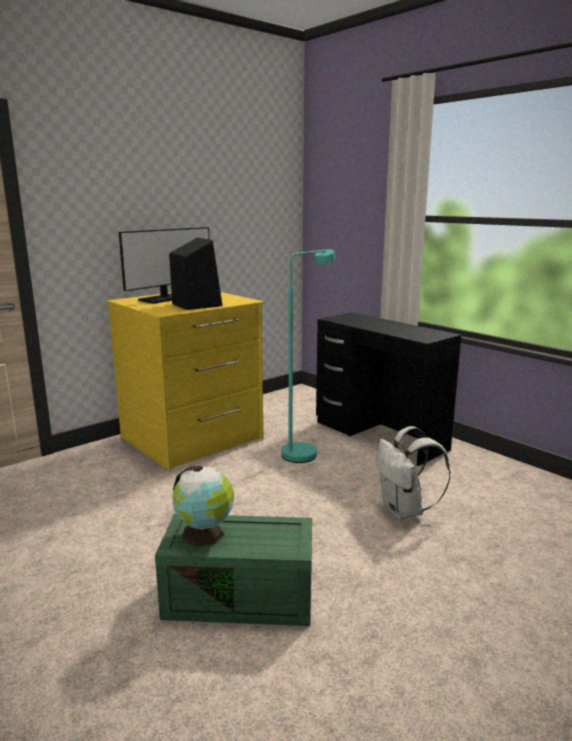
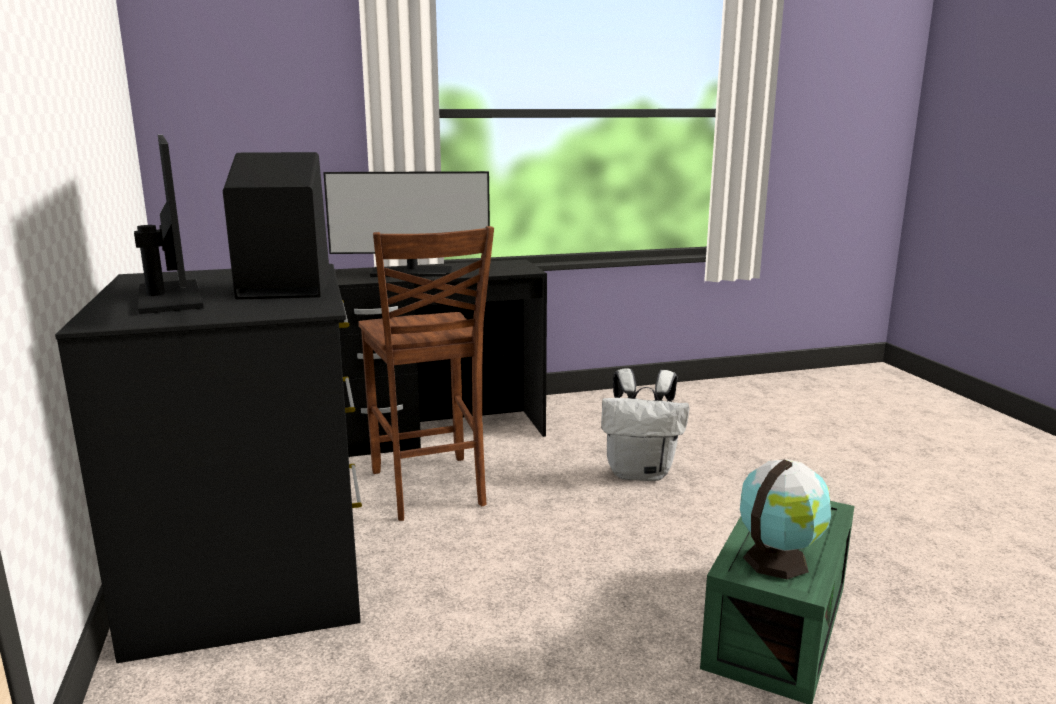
camera: 65 degrees left, 0 degrees up
(193, 438) = (254, 573): yellow dresser -> black dresser
(304, 451) = (429, 489): turquoise floor lamp -> brown chair
(370, 323) = (412, 273): none -> monitor

